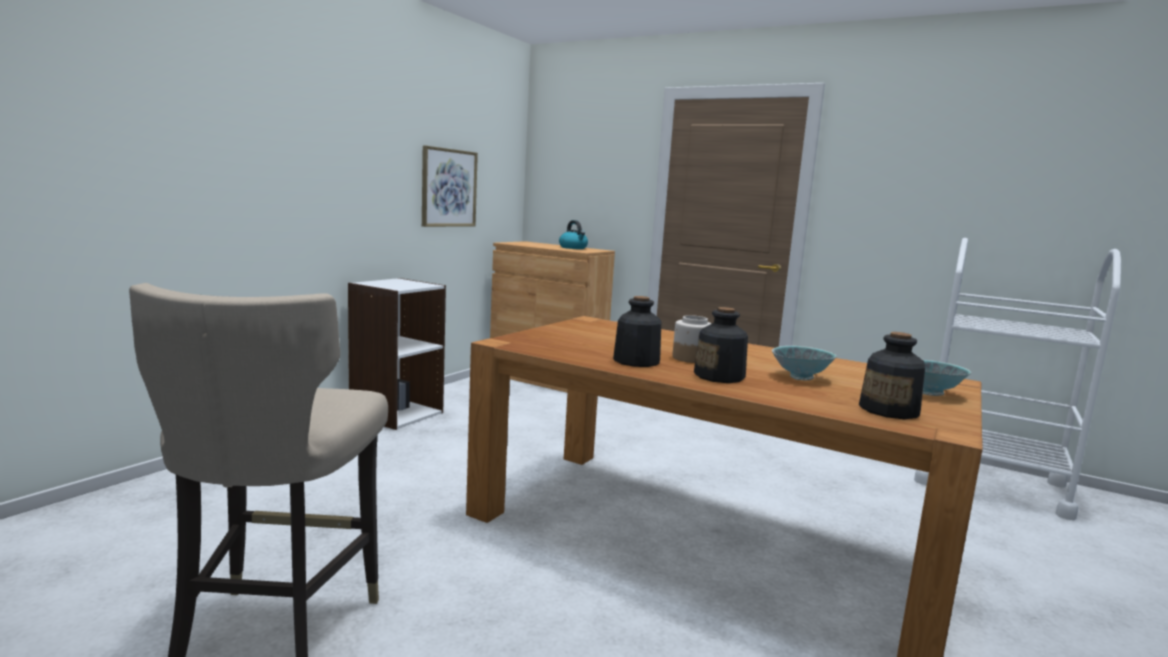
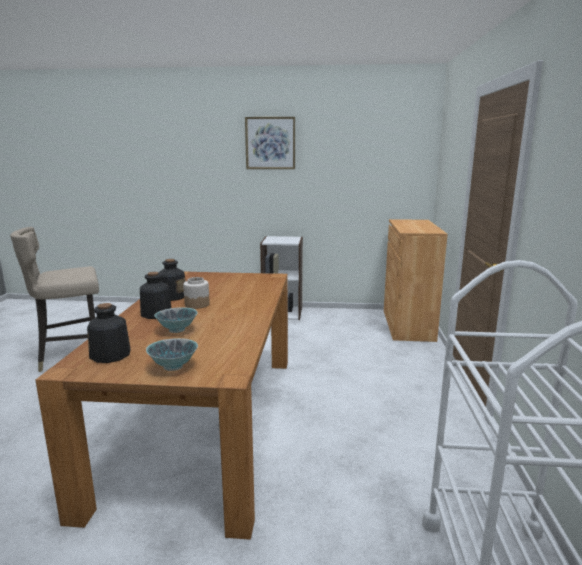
camera: 65 degrees right, 5 degrees up
(448, 188) = (348, 181): picture -> picture (270, 143)
(573, 248) = (422, 228): kettle -> none

